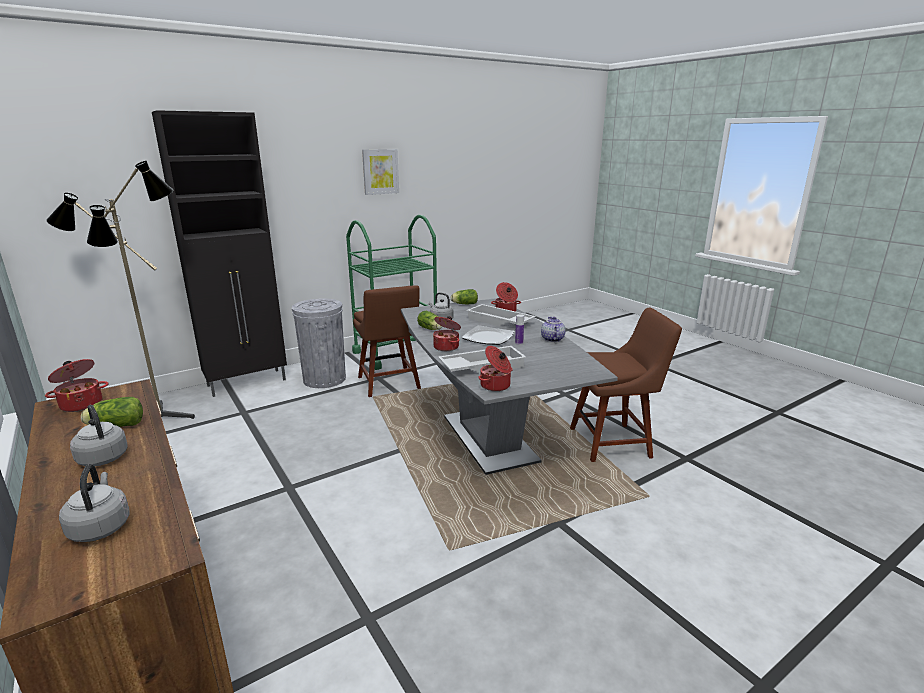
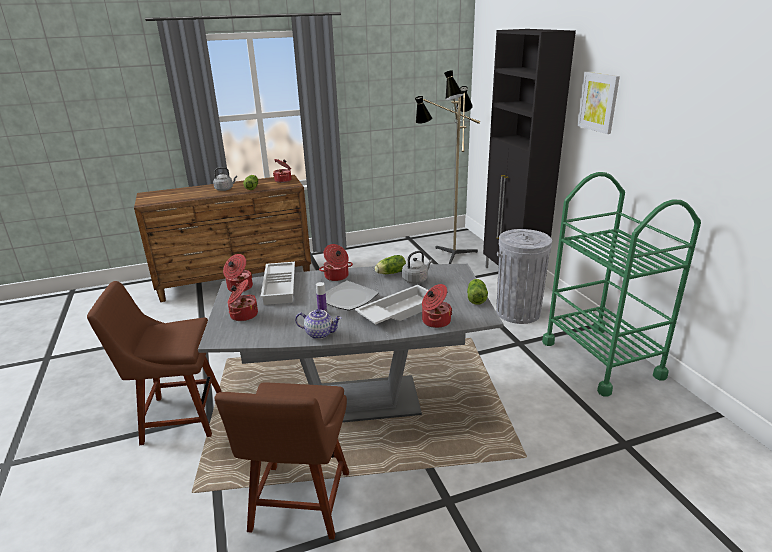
camera: 105 degrees right, 5 degrees up
(100, 526) = (174, 194): grey kettle -> none
(380, 171) = (693, 121): picture -> picture (599, 102)
(389, 384) = (501, 349): brown chair -> brown chair (177, 417)
(548, 371) = (243, 315): none -> cooking pot

